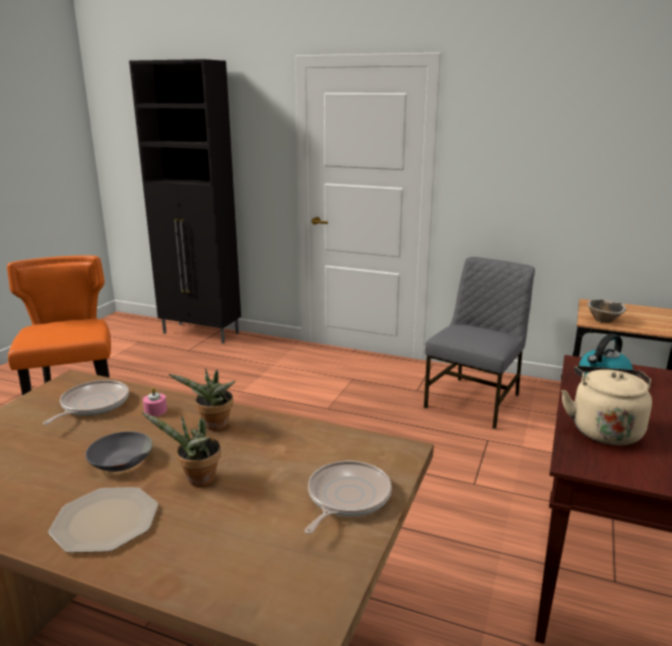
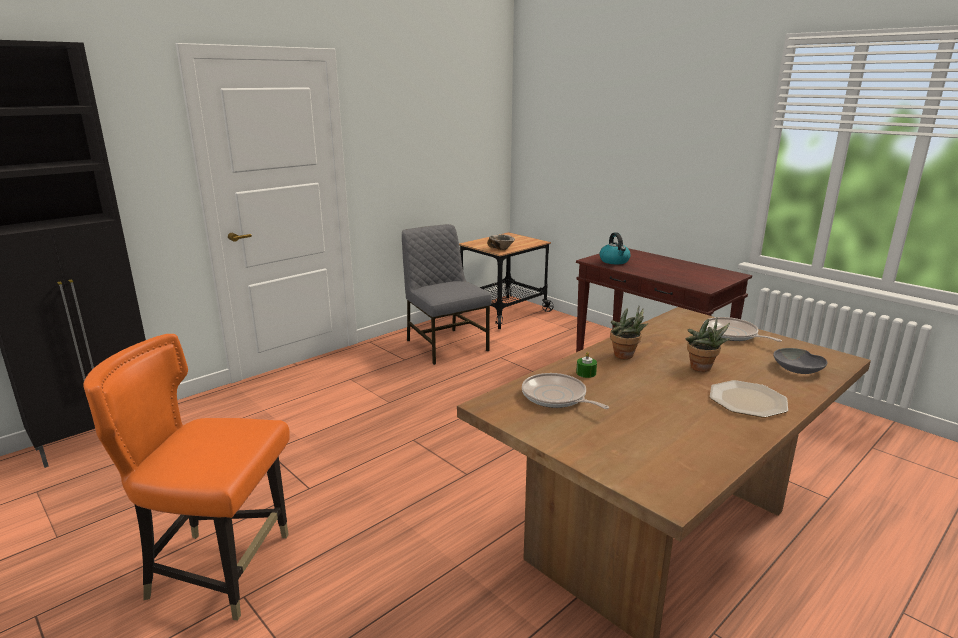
camera: 65 degrees left, 0 degrees up
(119, 461) = (666, 391): grey bowl -> grey bowl (798, 368)
(155, 411) = (586, 373): pink candle -> green candle
(604, 429) = (673, 275): beige kettle -> none

